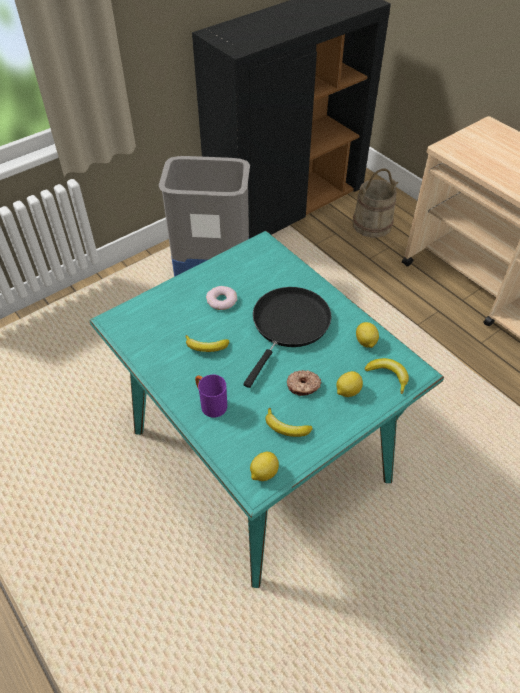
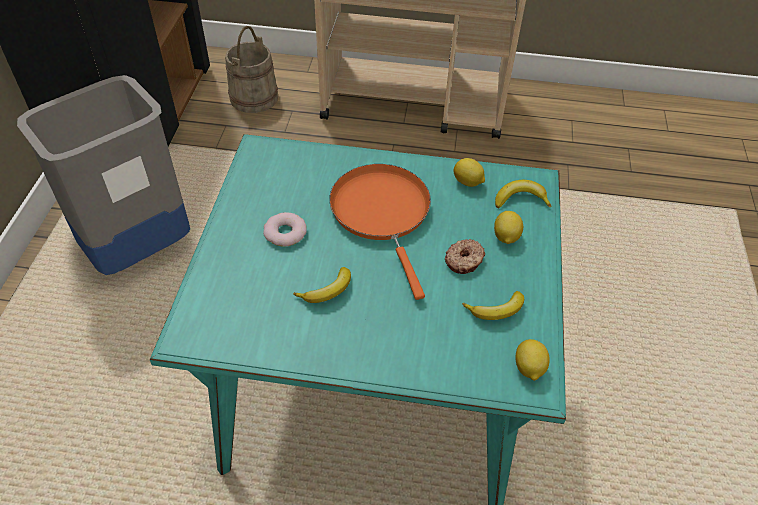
camera: 45 degrees left, 0 degrees up
(210, 404) = (401, 344): purple mug -> none
(288, 325) = (382, 213): black frying pan -> orange frying pan

